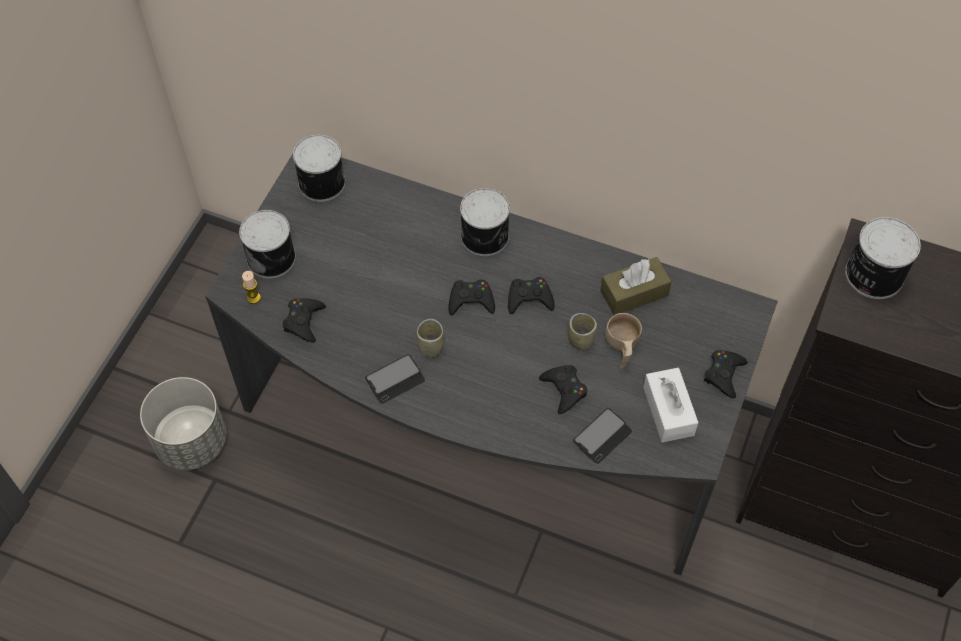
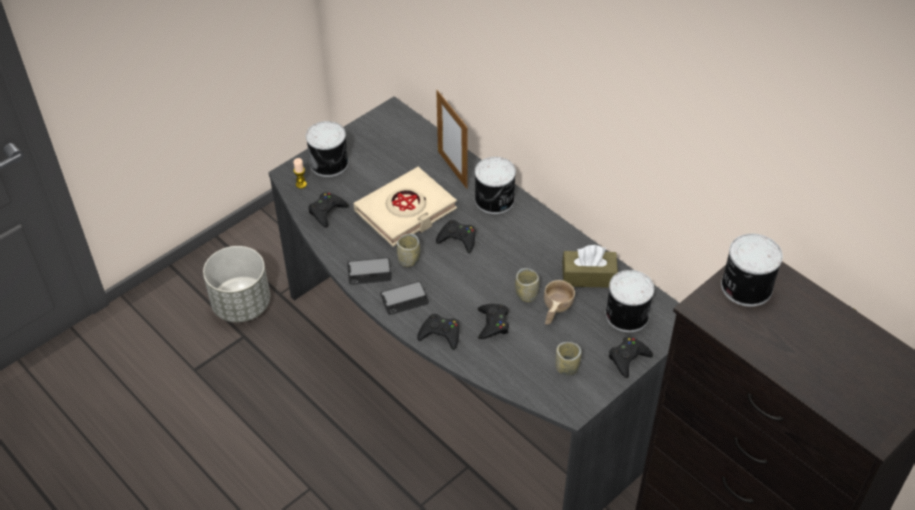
camera: 25 degrees right, 10 degrees down
(320, 183) = (393, 126): can -> can (626, 314)
(394, 287) = (406, 211): none -> beige book
(418, 215) = (452, 169): none -> picture frame
(529, 298) = (503, 252): black game controller -> black game controller (441, 334)
(602, 436) = (503, 366): phone -> phone (404, 299)
(668, 411) = (567, 368): white tissue box -> cup

